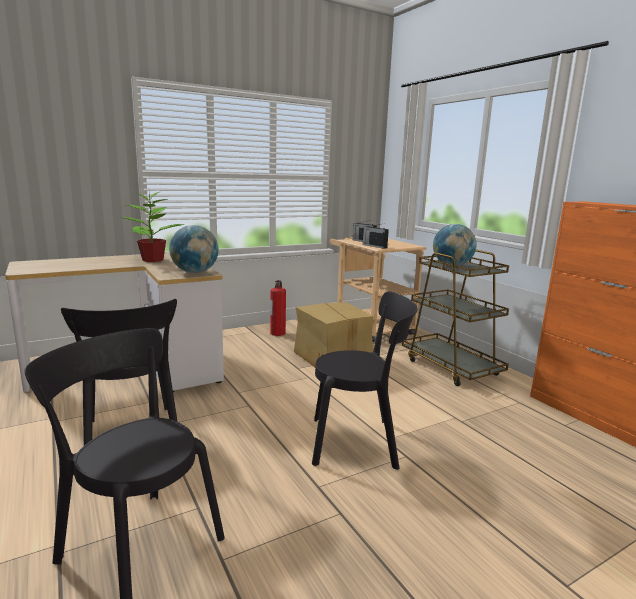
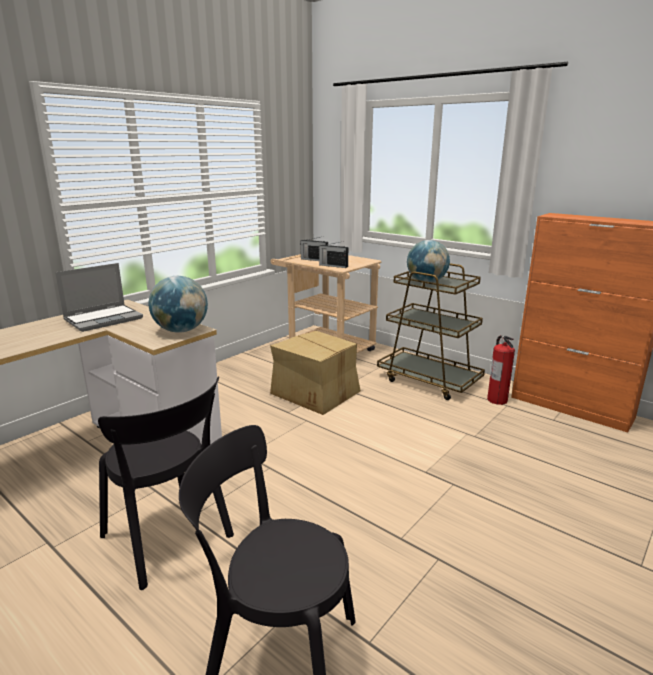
camera: 20 degrees left, 5 degrees up
(152, 260) = (104, 319): potted plant -> laptop
(278, 333) = (236, 373): fire extinguisher -> fire extinguisher (497, 399)
(359, 442) = (404, 481): black chair -> none

